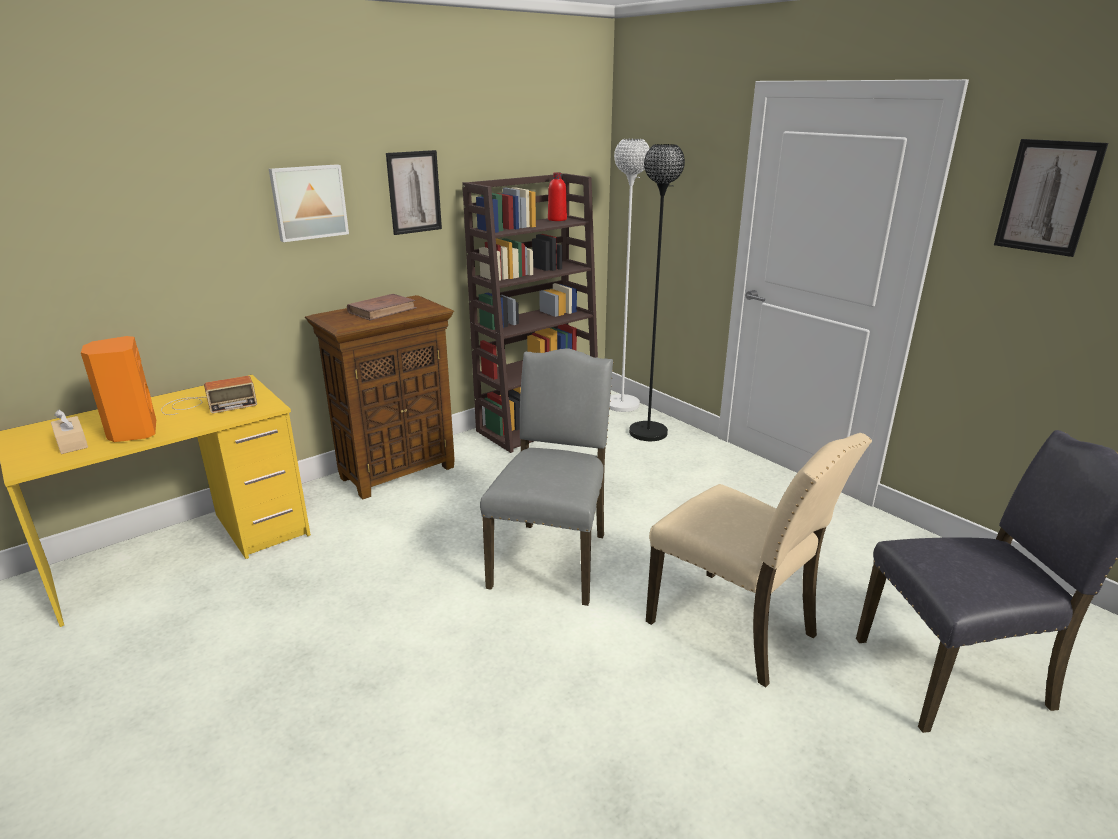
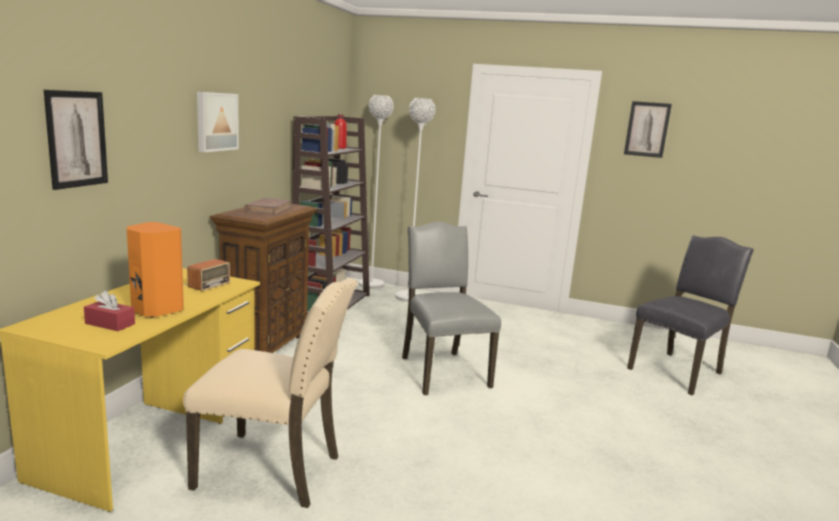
camera: 35 degrees left, 10 degrees down
(72, 443) = (110, 324): beige tissue box -> red tissue box
(414, 192) = (267, 120): picture -> picture (77, 139)
(648, 432) = (408, 297): black floor lamp -> white floor lamp
(736, 628) = (575, 378): beige chair -> beige chair (273, 470)

